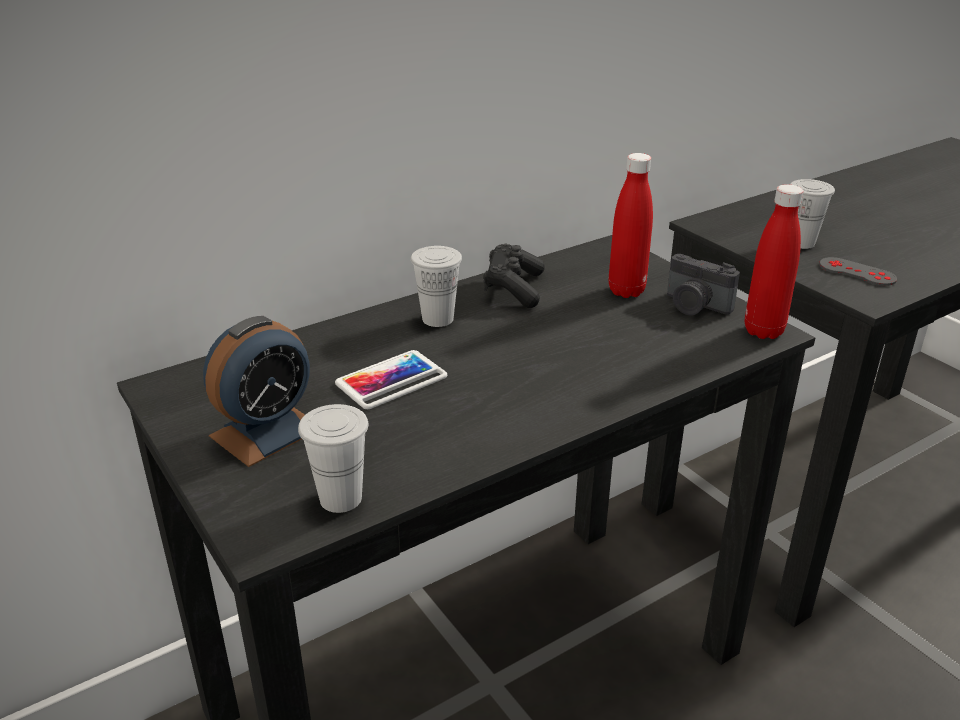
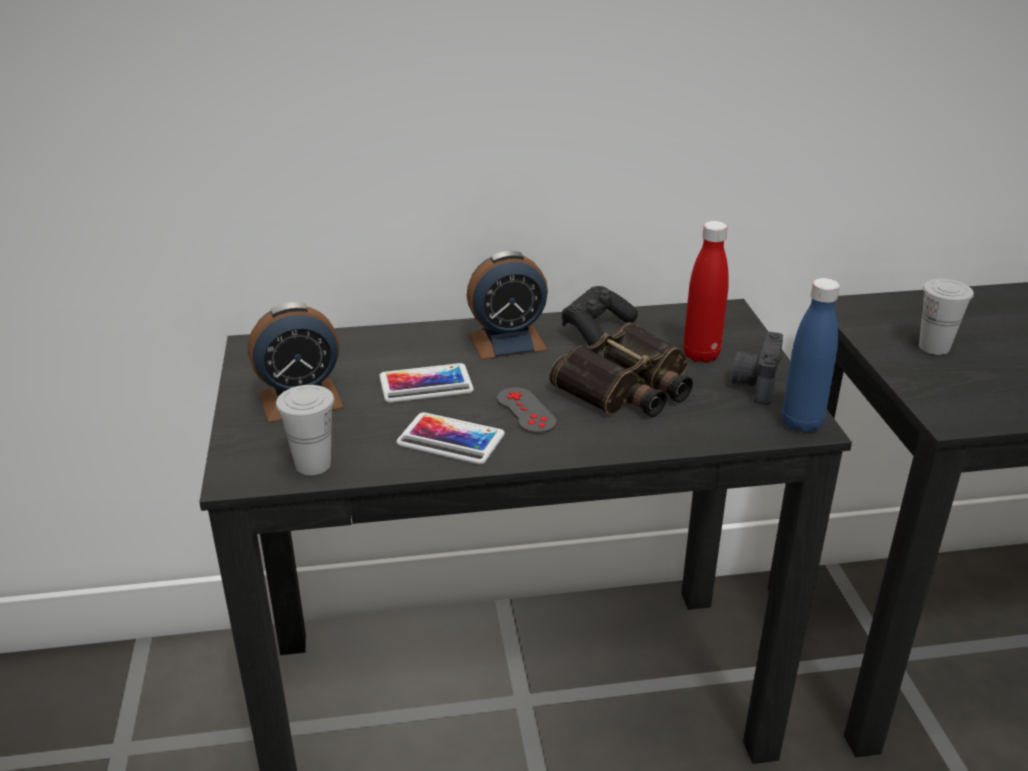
camera: 25 degrees right, 0 degrees up
(438, 319) = (507, 342): white cup -> alarm clock
(466, 430) = (450, 439): none -> phone
(590, 335) = (628, 387): none -> binoculars
(694, 306) = (755, 384): camera -> camera turned 45 degrees clockwise
(763, 331) = (801, 423): red bottle -> blue bottle
(857, 272) = (966, 390): grey game controller -> grey game controller (526, 411)

